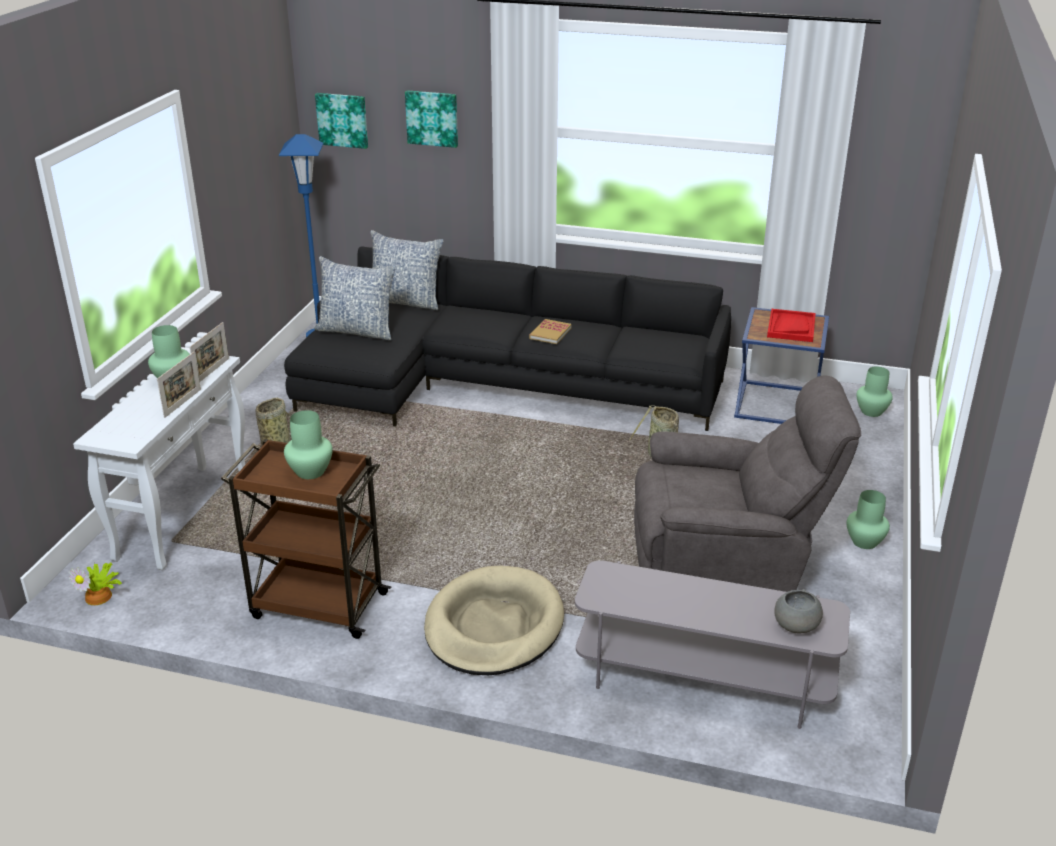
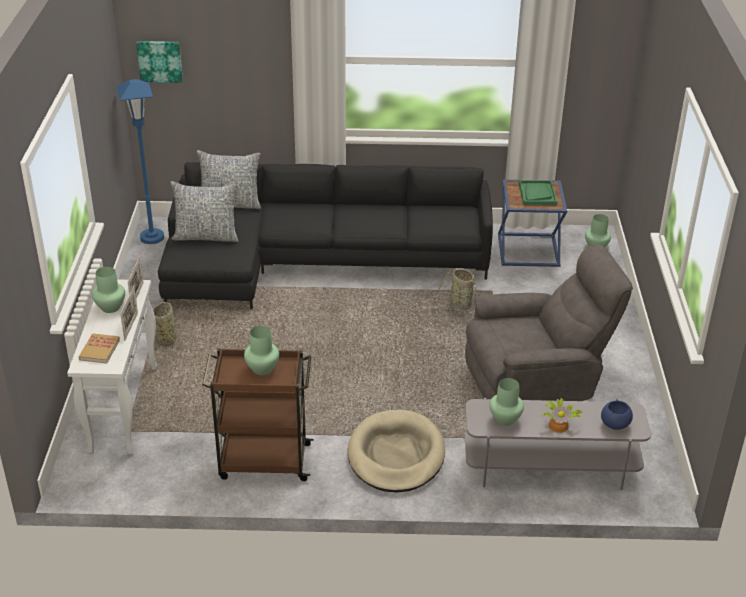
camera: 15 degrees left, 5 degrees up
(100, 596) = (96, 482): potted plant -> potted plant (559, 425)
(432, 118) = (238, 55): picture -> none
(550, 333) = (358, 219): book -> book (99, 350)
(791, 327) = (537, 194): red tray -> green tray
(796, 626) = (615, 424): grey bowl -> blue bowl
(864, 541) = (621, 351): green vase -> green vase (504, 419)

